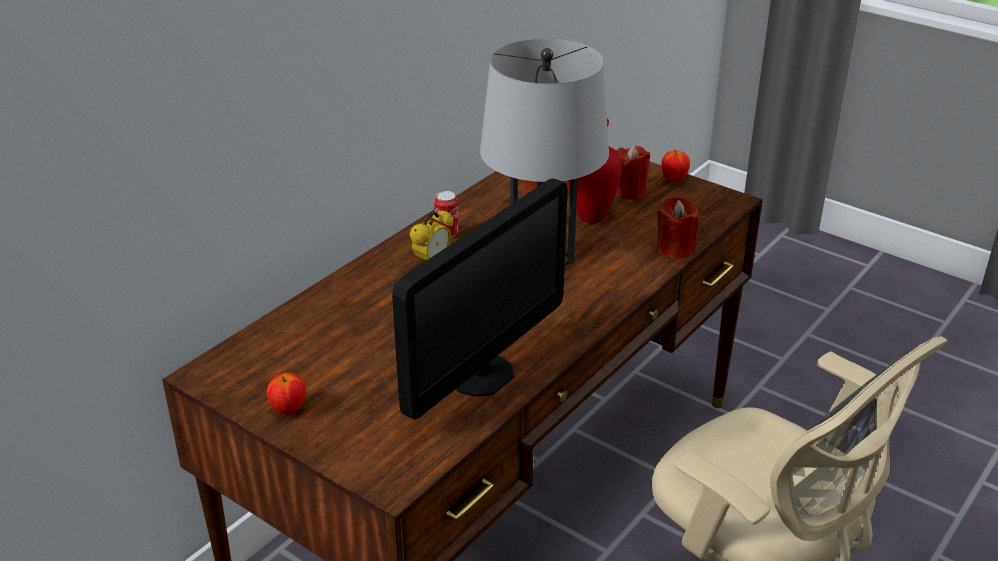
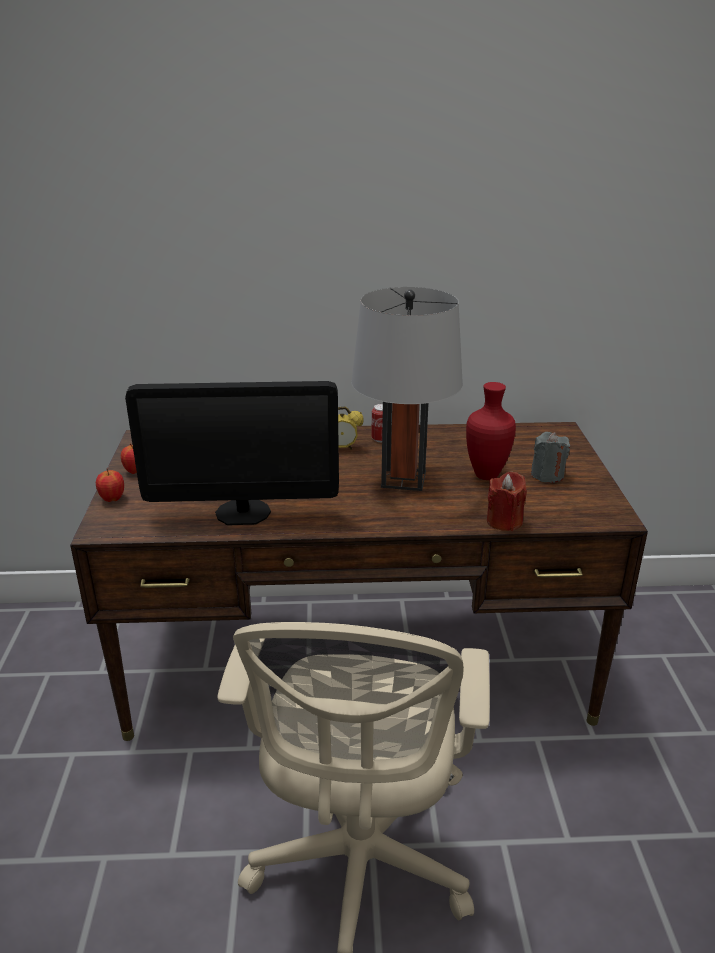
camera: 50 degrees right, 5 degrees down
(630, 191) = (547, 475): red candle -> grey candle
(674, 179) = (598, 484): apple -> apple (112, 499)

